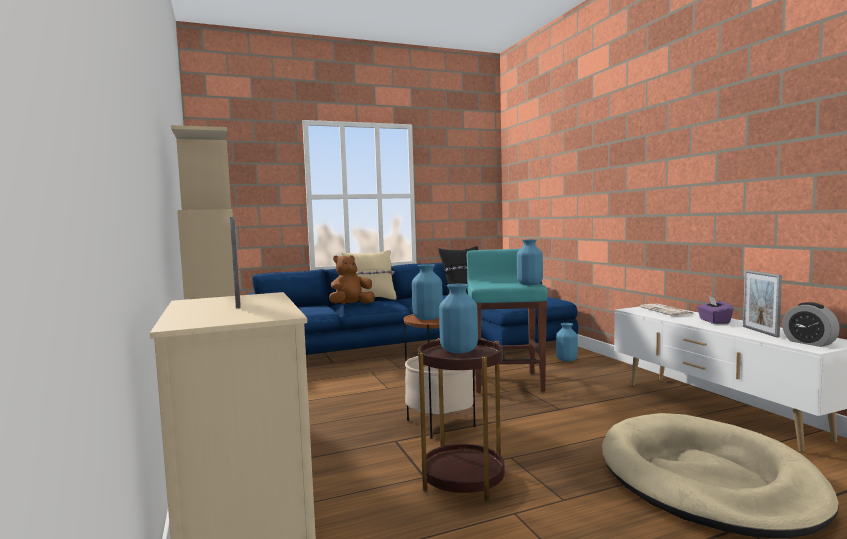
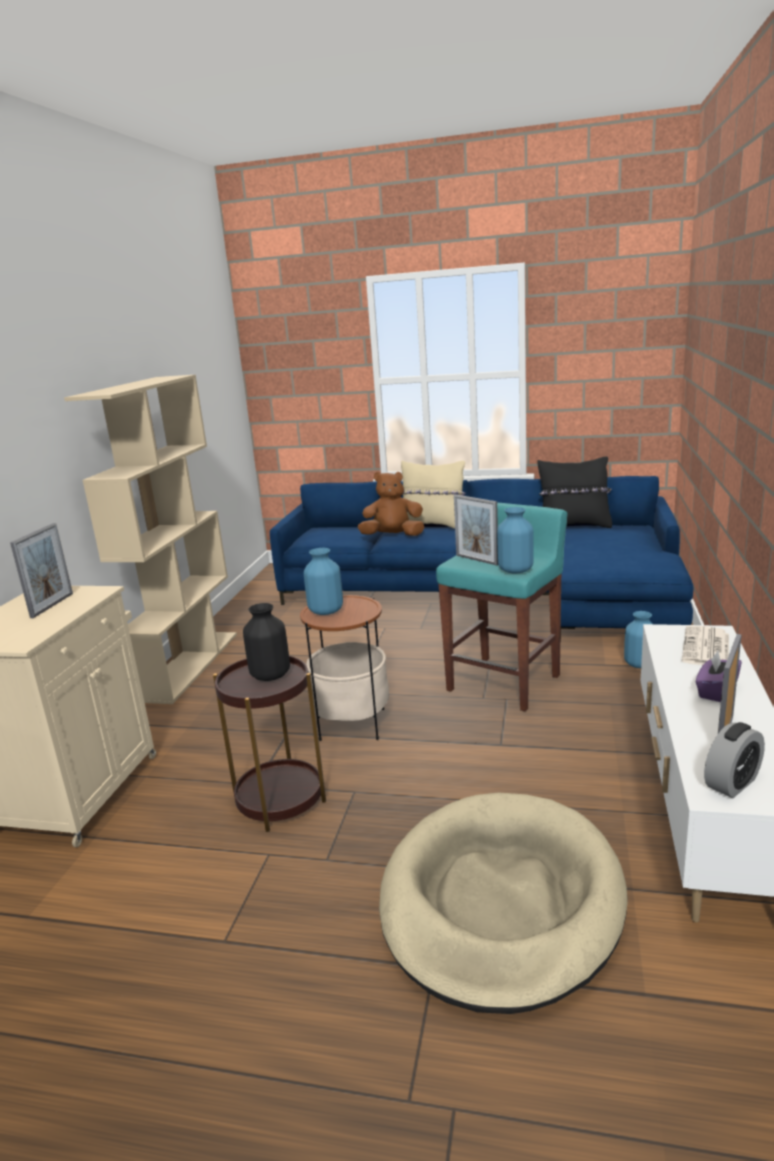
camera: 35 degrees right, 15 degrees up
(459, 351) = (271, 675): blue vase -> black vase
(492, 284) = (476, 560): none -> picture frame
(809, 343) = (732, 783): alarm clock -> alarm clock turned 135 degrees counterclockwise

